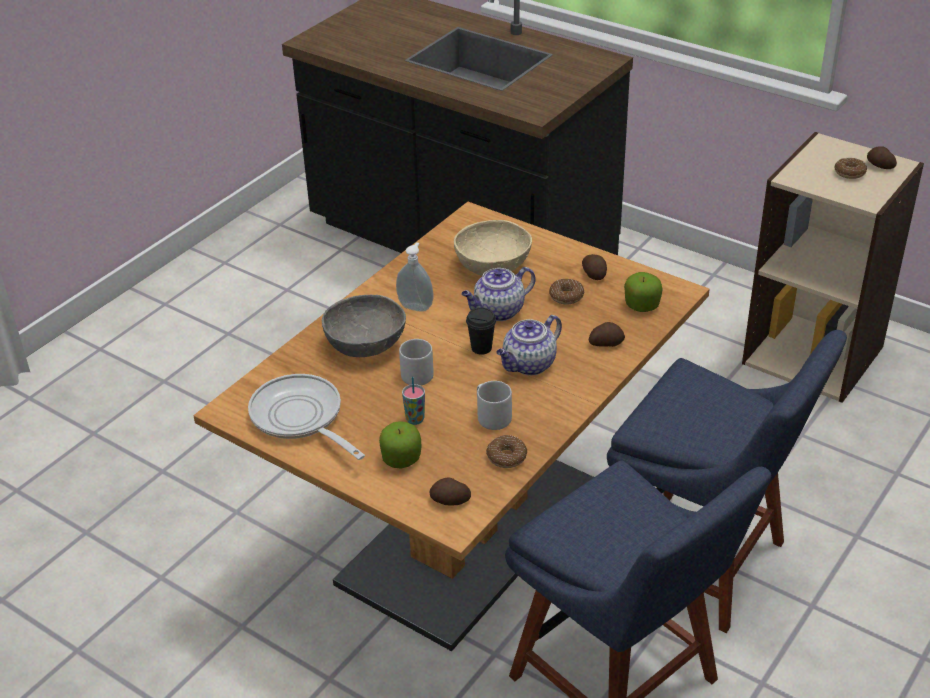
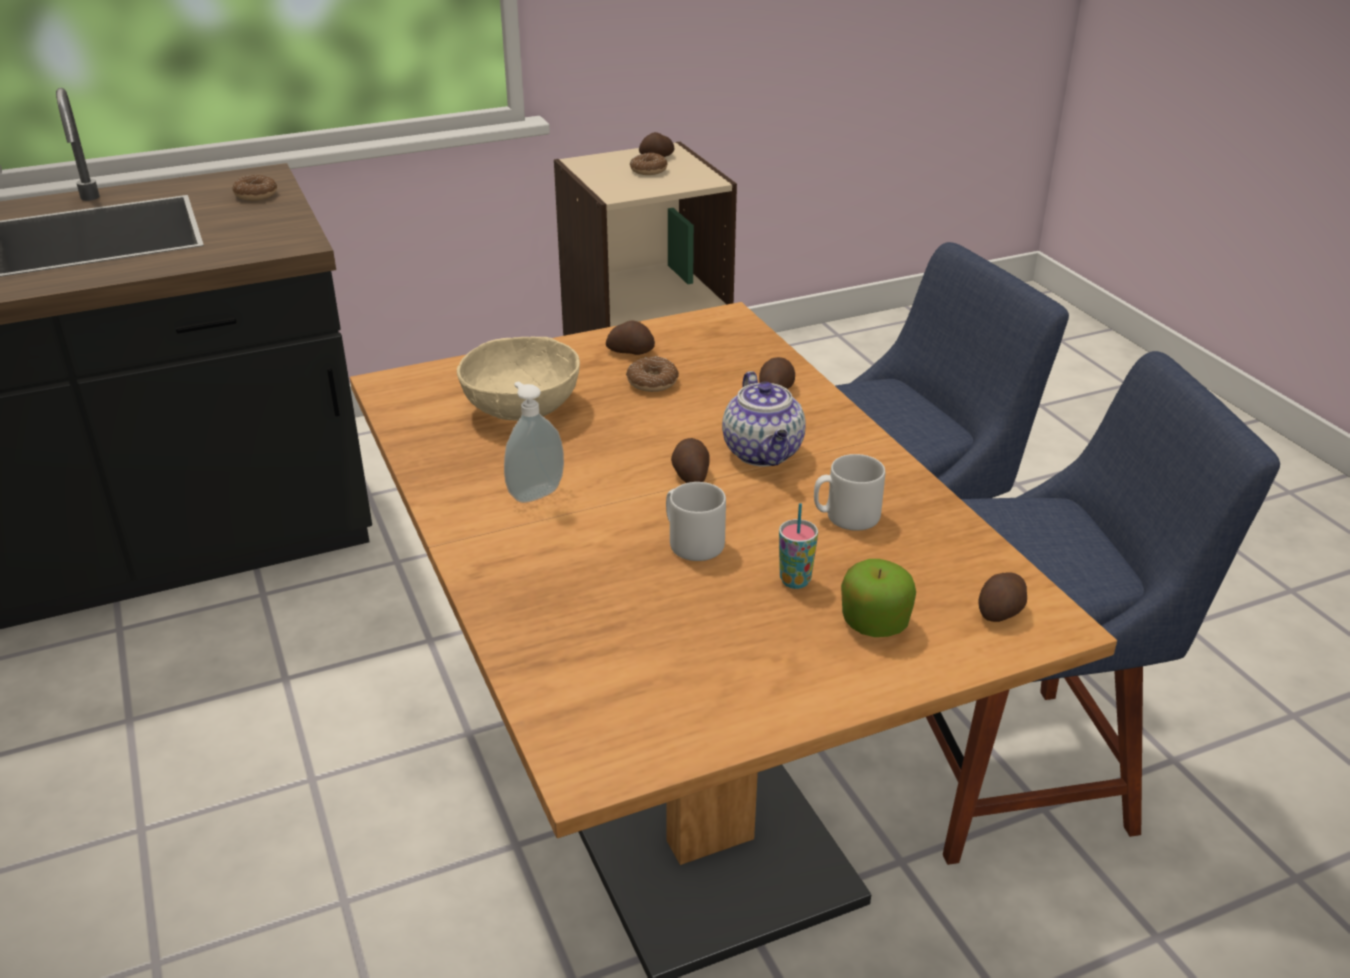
camera: 60 degrees left, 5 degrees down
(300, 419) = (691, 692): frying pan -> none
(366, 344) = (572, 566): grey bowl -> none
(481, 348) = (690, 475): black cup -> potato
(498, 311) = (626, 436): teapot -> none
(506, 457) = (940, 534): donut -> donut (256, 195)
(641, 305) = (727, 345): apple -> none

